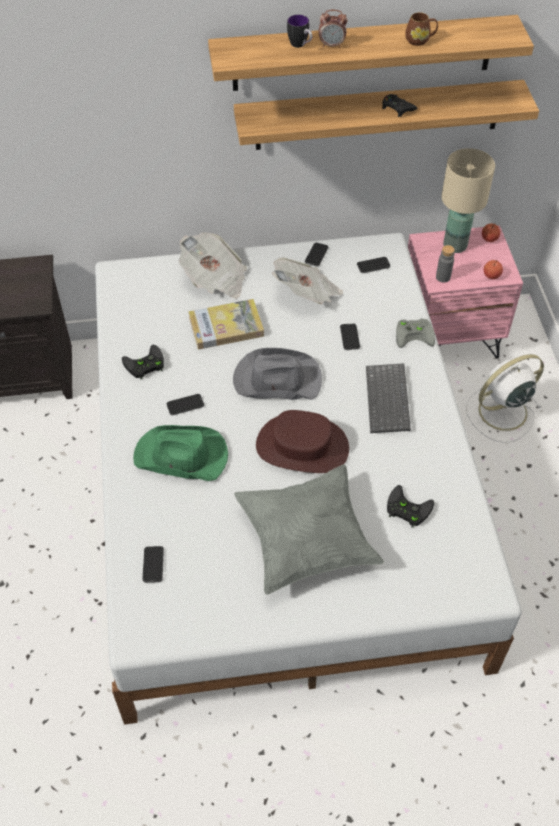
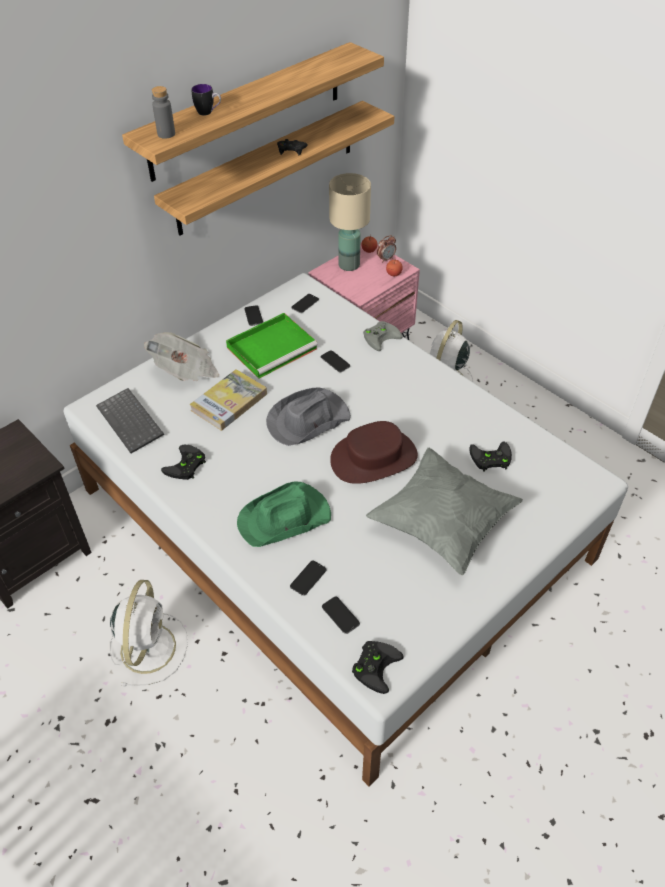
camera: 35 degrees left, 5 degrees down
(55, 501) = (149, 646): none -> white fan
(143, 622) = (375, 665): none -> black game controller
(185, 405) = (250, 478): phone -> phone (308, 578)
(307, 294) = (273, 347): newspaper -> green tray
(332, 45) = (234, 104): alarm clock -> alarm clock (386, 259)
(389, 400) = (406, 391): keyboard -> keyboard (132, 421)
(420, 40) = (299, 79): brown mug -> none
(443, 277) = (361, 290): grey bottle -> grey bottle (166, 134)

